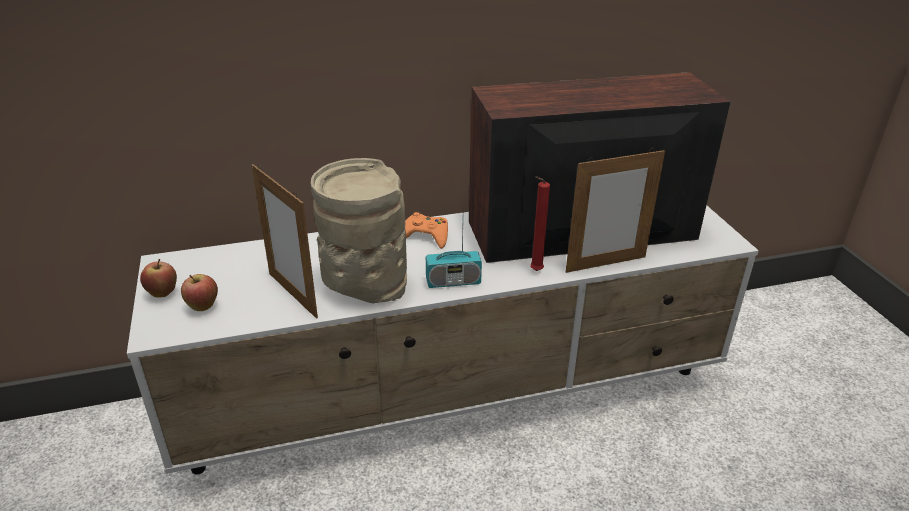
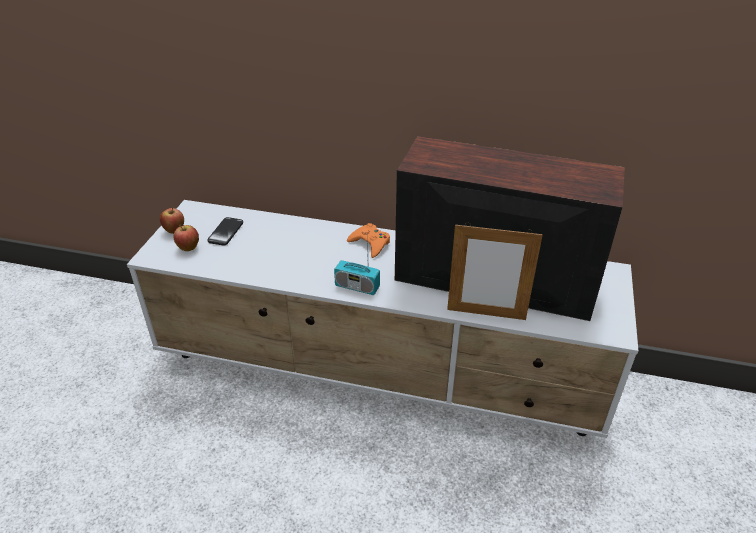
camera: 30 degrees right, 5 degrees up
(237, 274) = (226, 232): none -> phone
(292, 295) = (246, 258): picture frame -> none
(364, 285) = (295, 267): beige vase -> none
(534, 271) = (423, 300): red candle -> none

